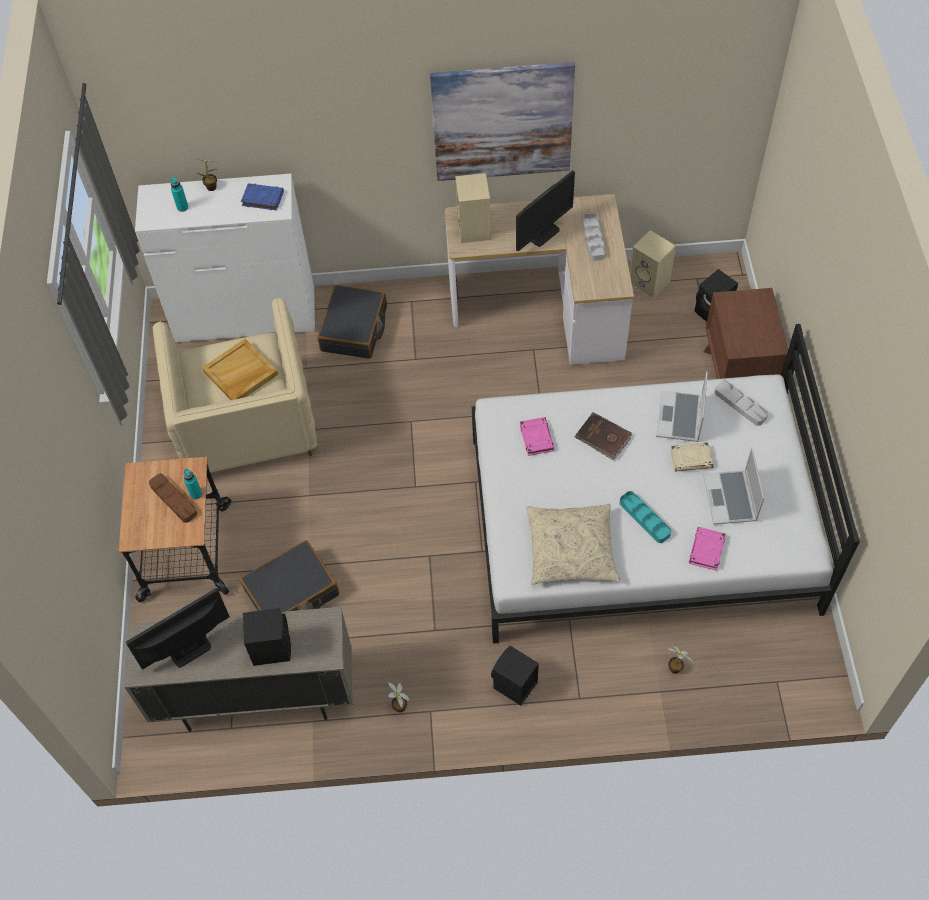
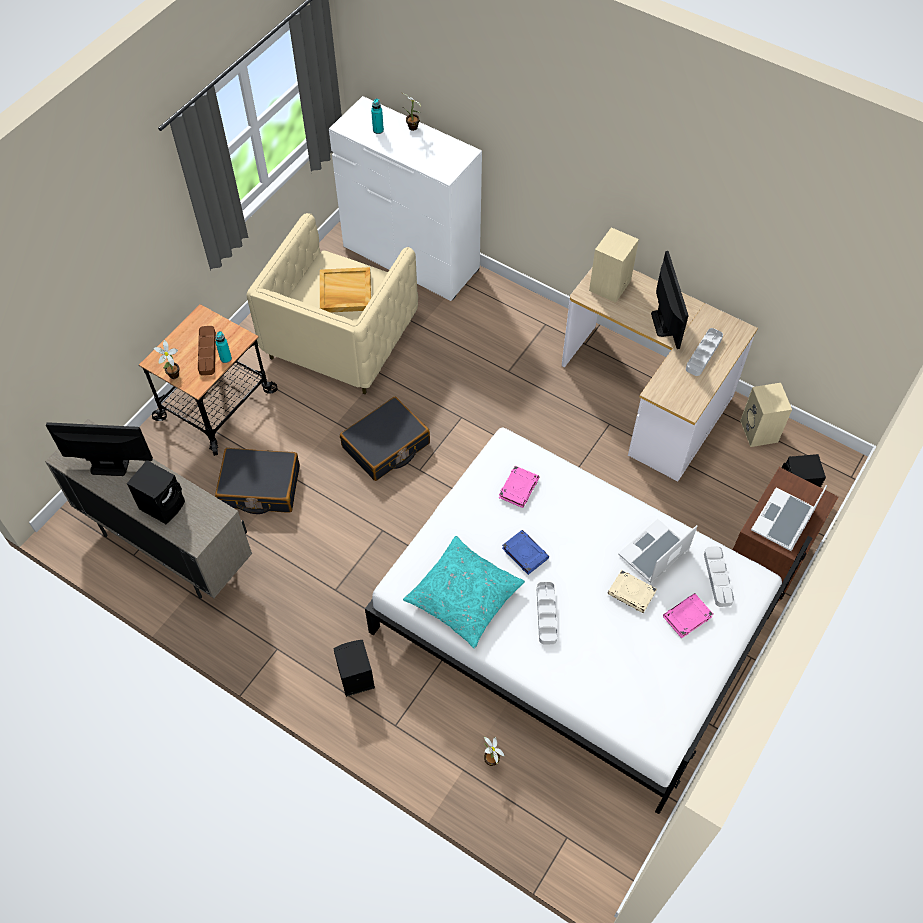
camera: 35 degrees right, 0 degrees up
(262, 199) = (442, 157): blue book -> blue book (524, 553)
(354, 329) = (482, 318): black suitcase -> black suitcase (386, 446)
(400, 709) = (257, 630): potted plant -> potted plant (173, 376)
(502, 122) = (673, 199): picture -> none
(542, 233) = (664, 323): monitor -> monitor turned 90 degrees counterclockwise
(571, 549) = (464, 596): beige pillow -> turquoise pillow
(603, 437) = (573, 525): brown book -> none
(644, 518) = (546, 614): turquoise tray -> grey tray
(707, 550) = (574, 678): pink book -> pink book (687, 617)
(731, 499) = (634, 650): laptop -> laptop (783, 521)

